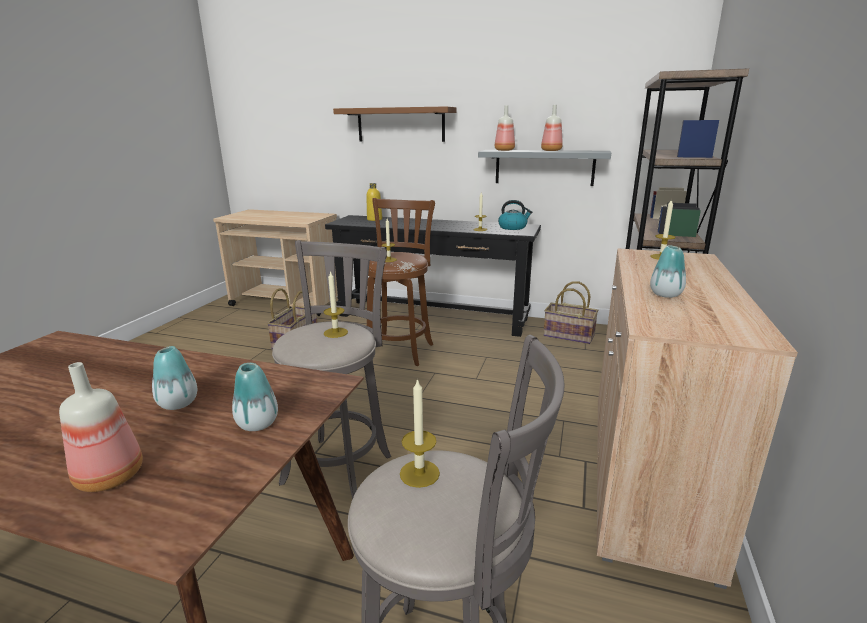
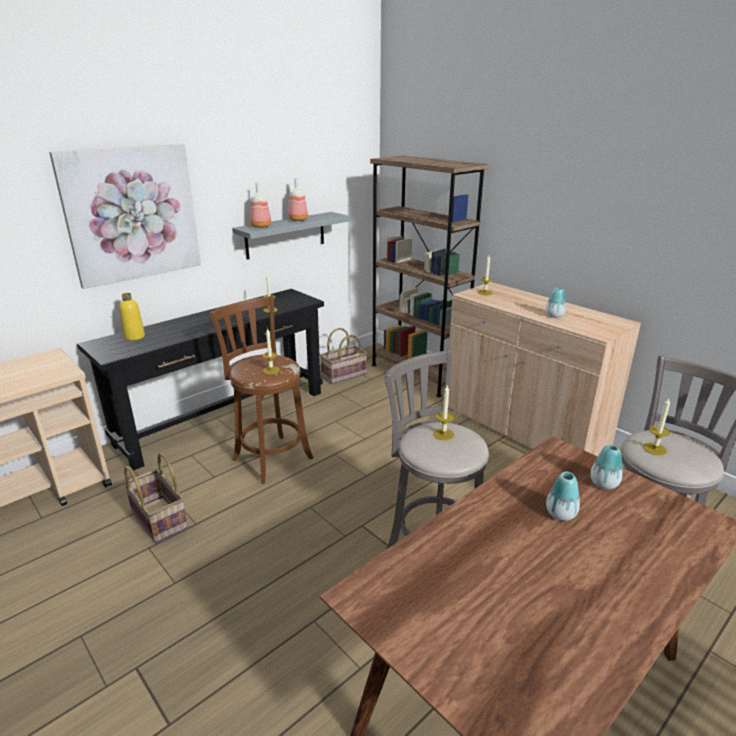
camera: 60 degrees left, 5 degrees up
(111, 475) = (653, 546): bottle -> none
(400, 124) = (132, 214): brown shelf -> picture
(513, 227) = (285, 298): kettle -> none

